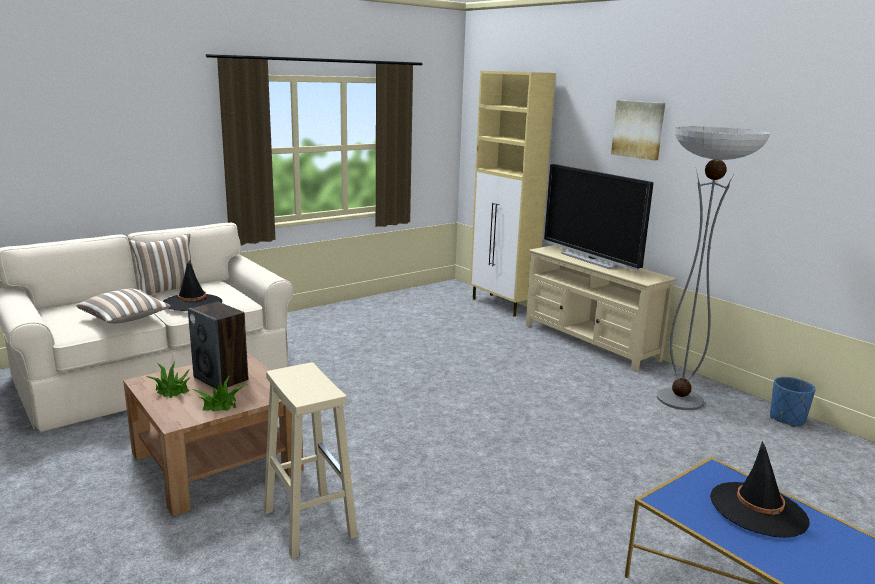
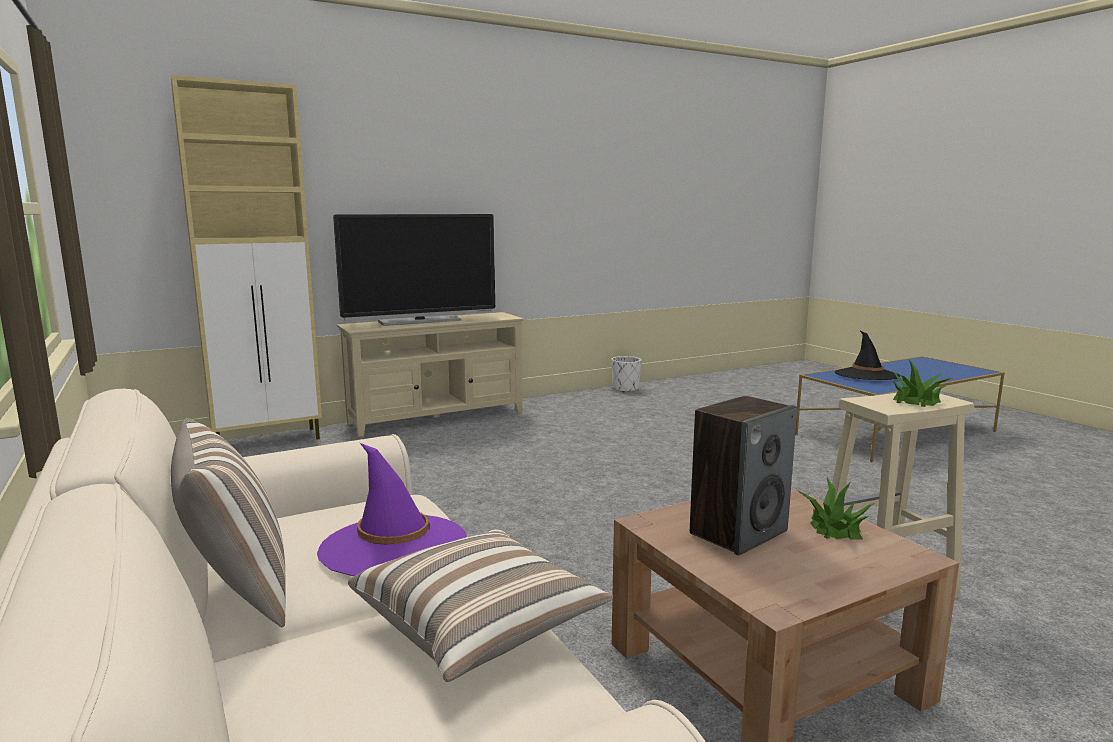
camera: 80 degrees left, 5 degrees down
(172, 390) = (801, 570): potted plant -> potted plant (916, 400)
(192, 303) = (393, 546): black hat -> purple hat
(638, 129) = (429, 163): picture -> none
(680, 399) = (586, 408): floor lamp -> none
(787, 419) = (625, 389): blue planter -> white planter

